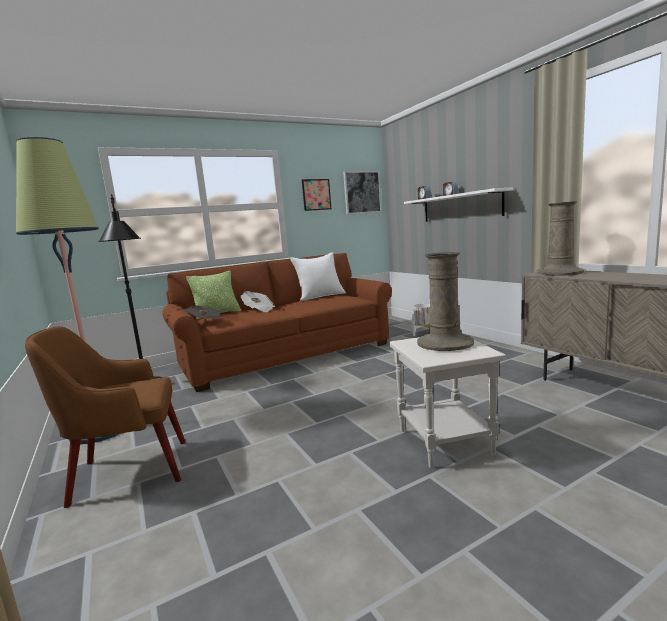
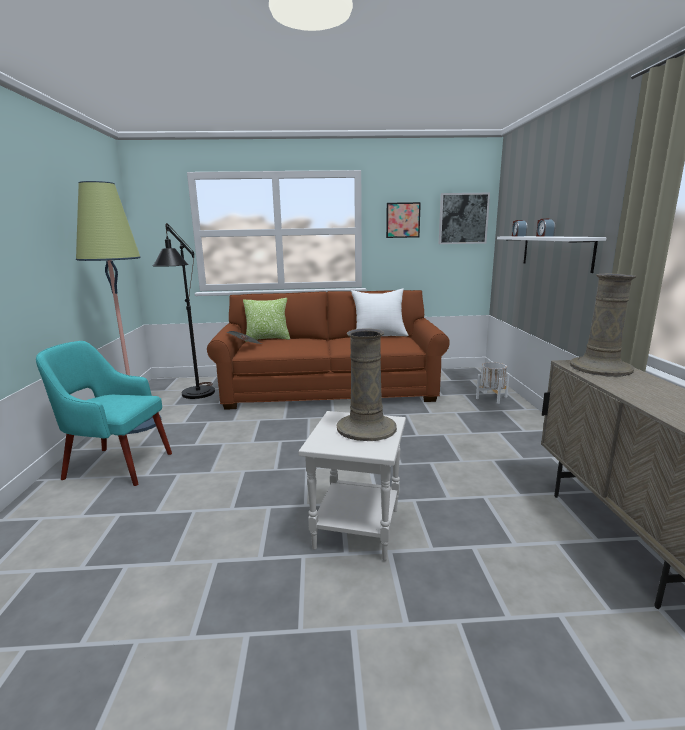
camera: 25 degrees right, 5 degrees up
(127, 471) = (116, 465): brown armchair -> turquoise armchair
(259, 310) = (303, 341): newspaper -> none

